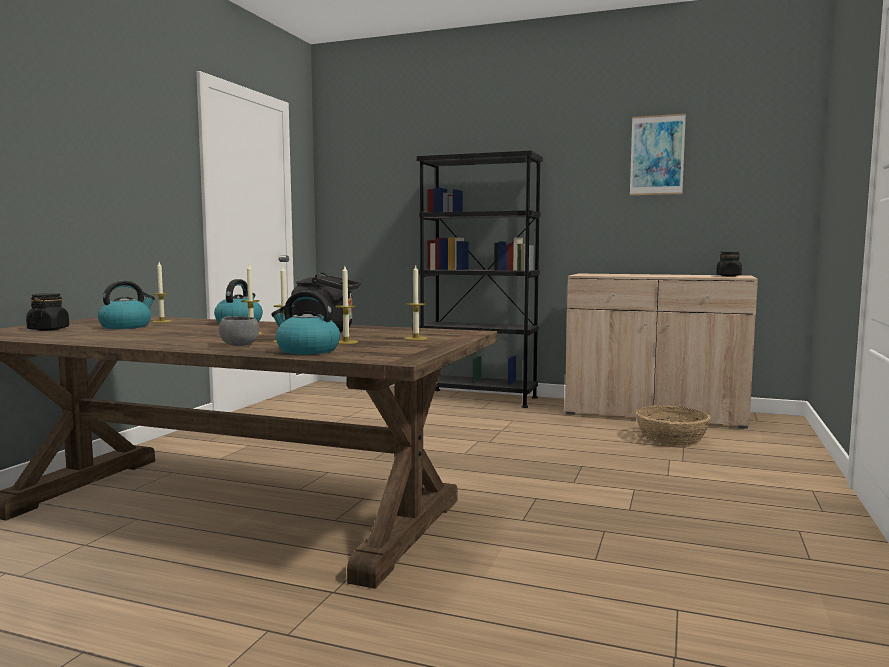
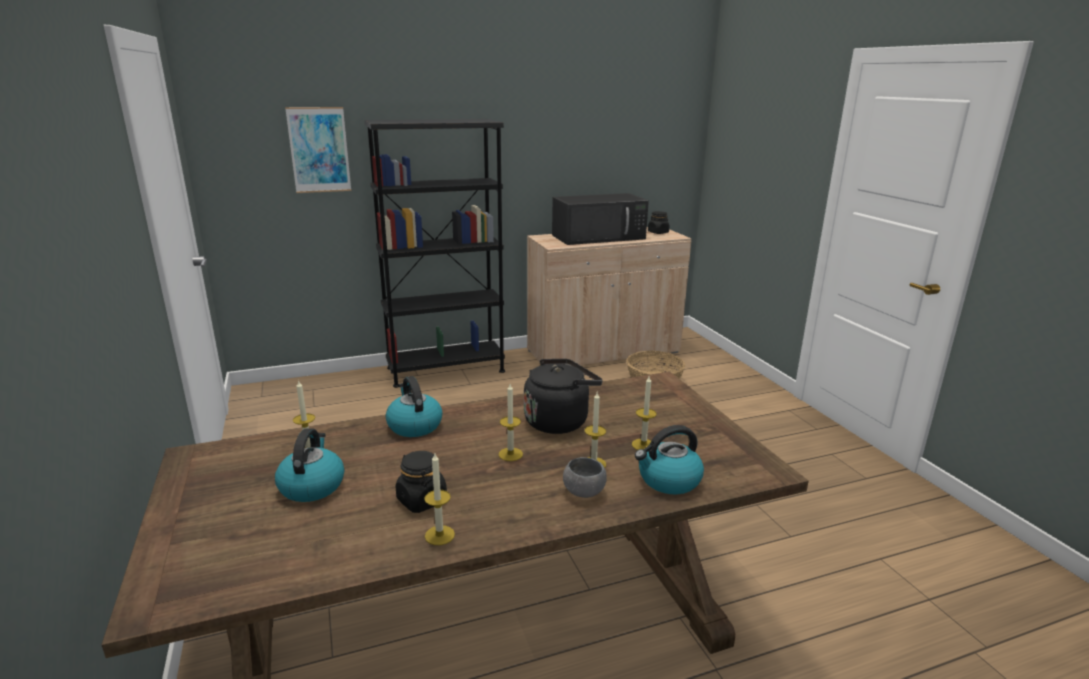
camera: 40 degrees left, 15 degrees up
(48, 329) = (230, 538): black jar -> black jar (421, 500)
(416, 338) = (667, 414): candle -> candle (439, 535)
(648, 275) = (599, 237): none -> black microwave
(657, 155) = (591, 120): picture -> picture (319, 150)

